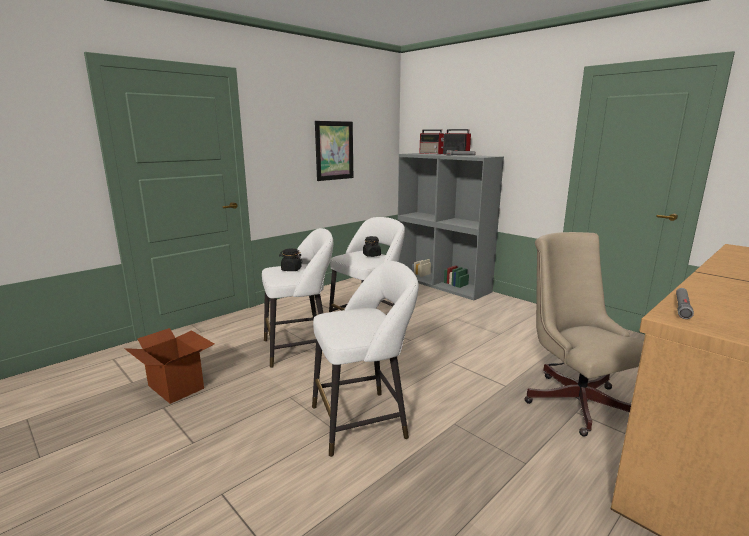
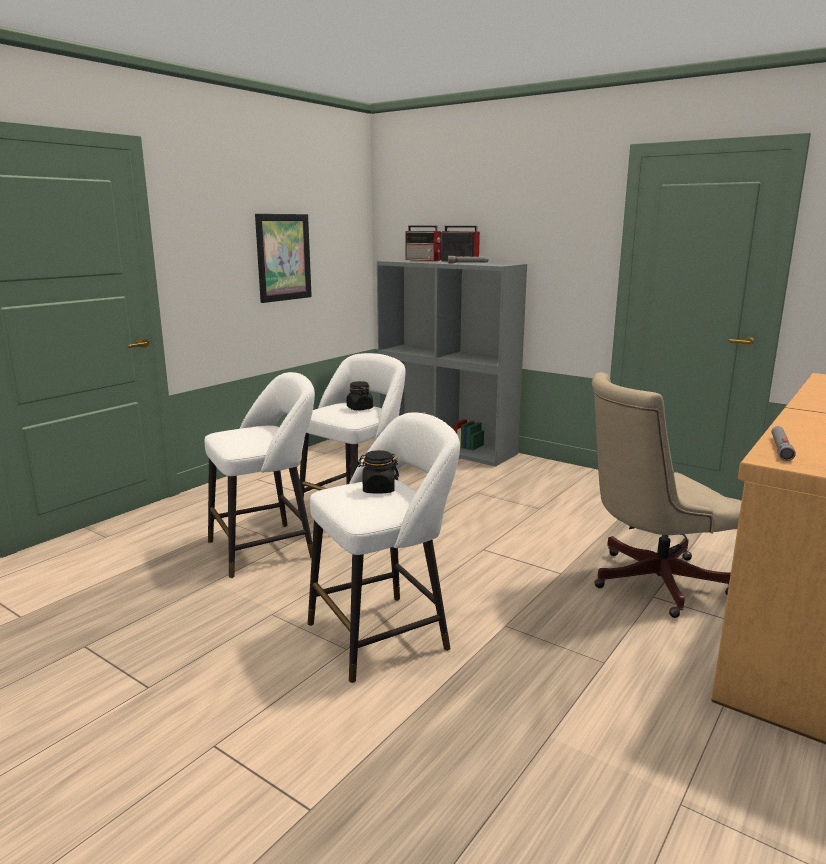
camera: 10 degrees left, 0 degrees up
(176, 386) = (94, 616): cardboard box -> none
(291, 269) = (251, 434): black jar -> black jar (378, 489)
(574, 399) = (649, 582): beige office chair -> beige office chair turned 75 degrees counterclockwise

